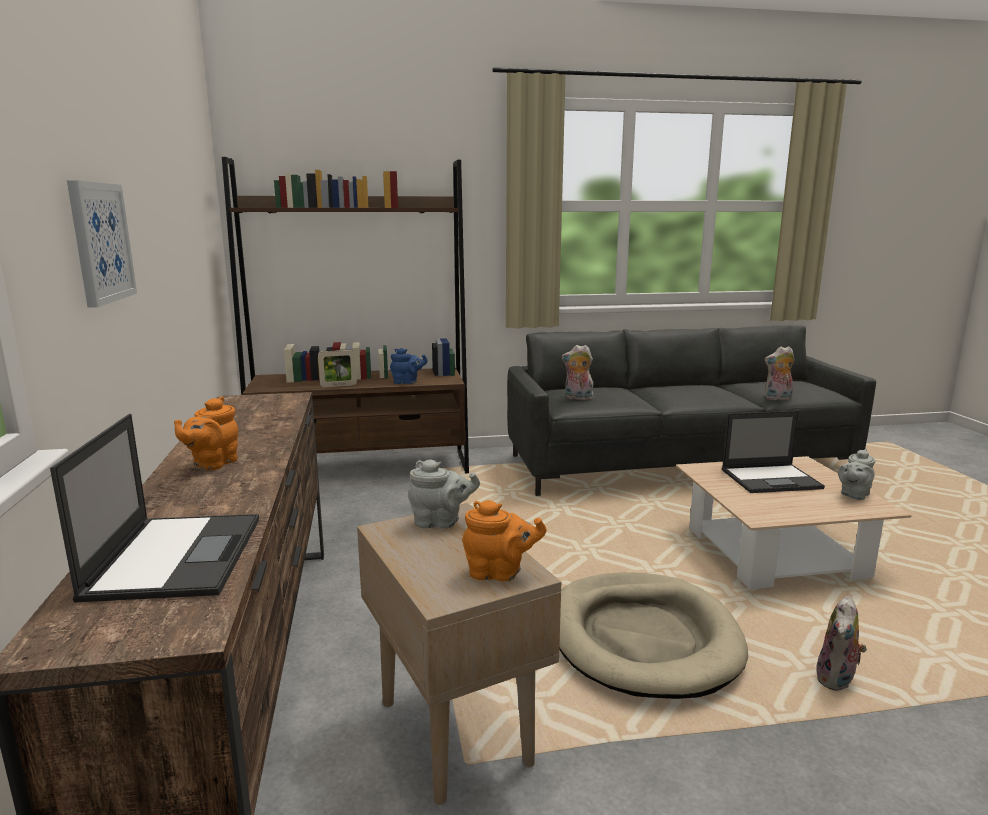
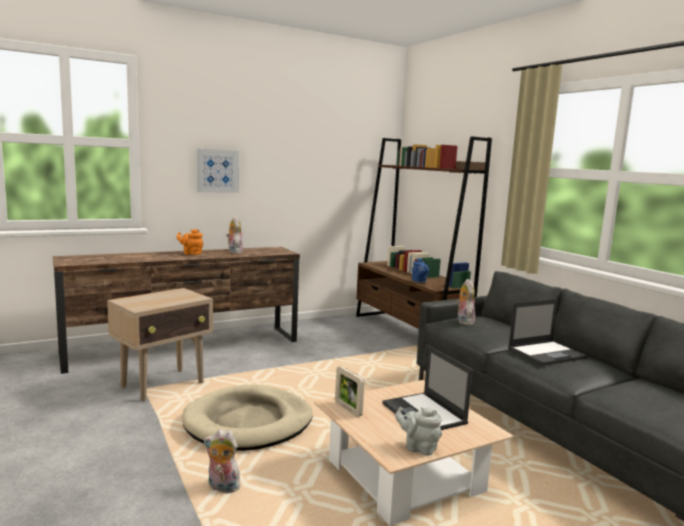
camera: 70 degrees right, 5 degrees down
(177, 555) = (111, 258): laptop -> laptop (547, 353)
(338, 385) = (392, 272): picture frame -> picture frame (348, 409)
(441, 522) = (188, 296): grey teapot -> none
(499, 573) = (141, 305): orange teapot -> none
(777, 398) = (606, 395): plush toy -> plush toy (234, 252)

